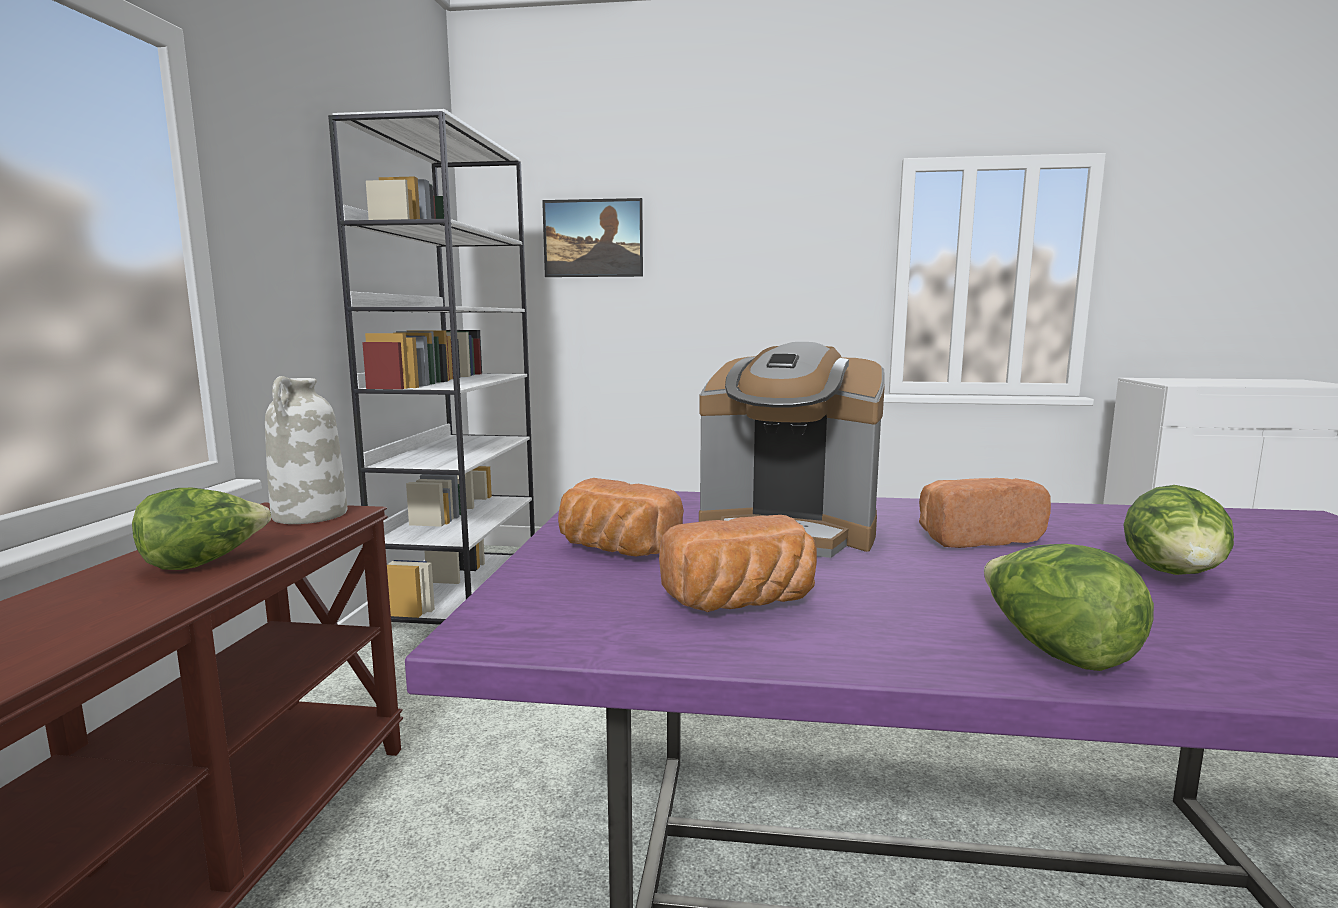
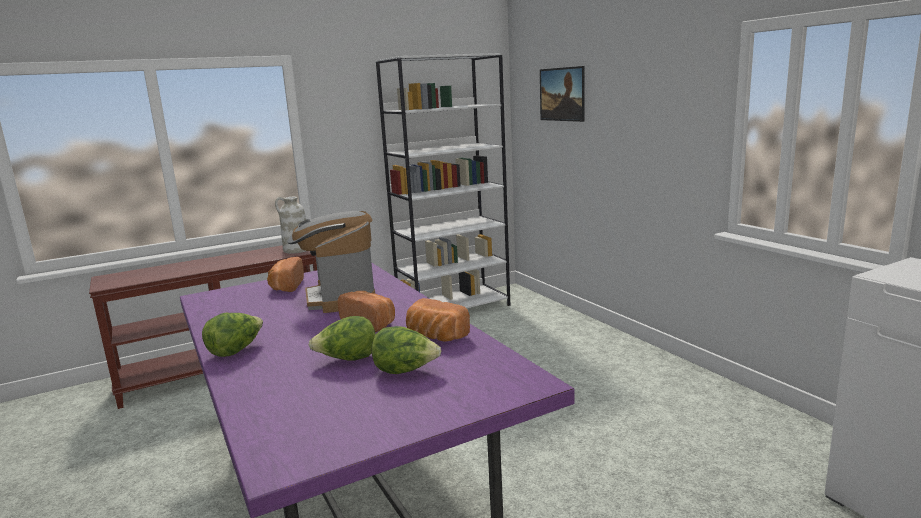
camera: 55 degrees right, 5 degrees up
(204, 563) = (239, 260): lettuce -> lettuce (405, 371)
(743, 603) = (246, 311): bread -> bread (435, 337)

